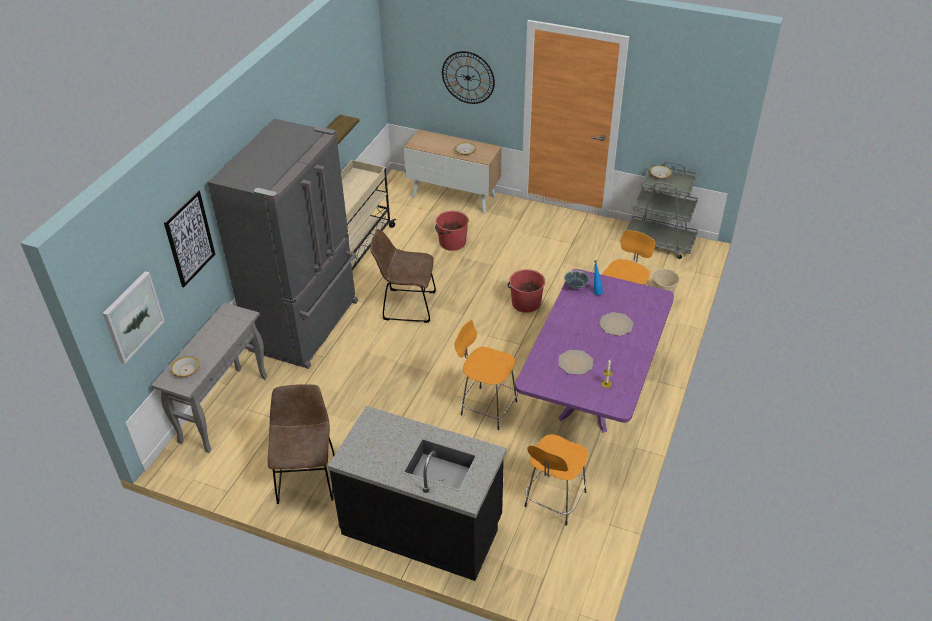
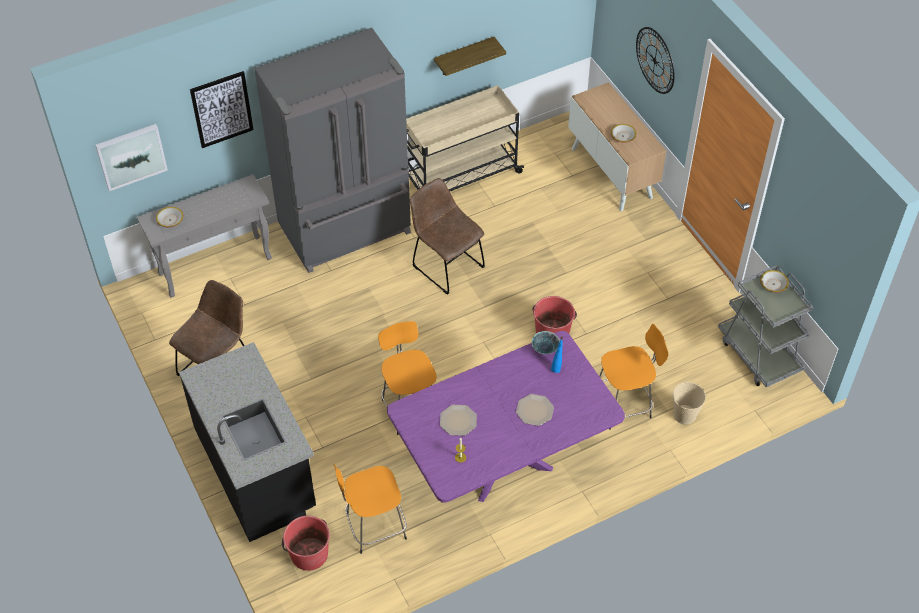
camera: 40 degrees right, 10 degrees up
(452, 242) = (555, 224): red bucket -> red bucket (309, 554)

